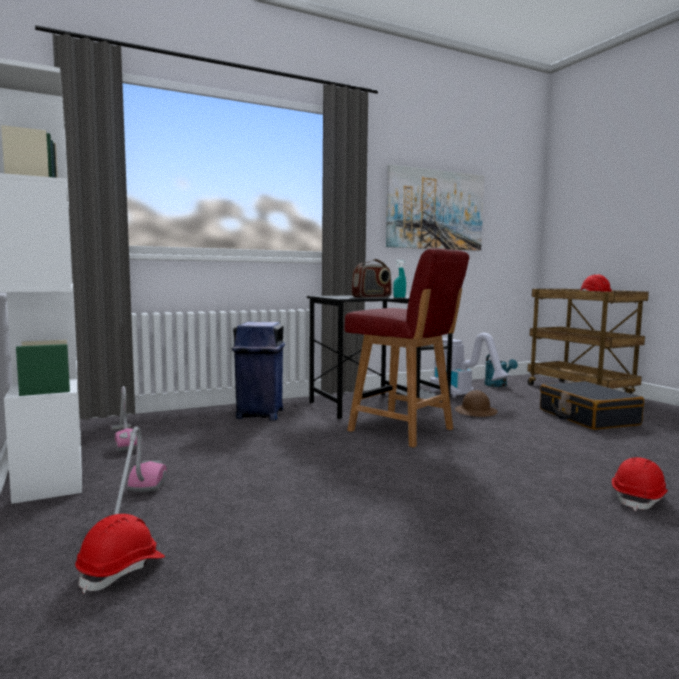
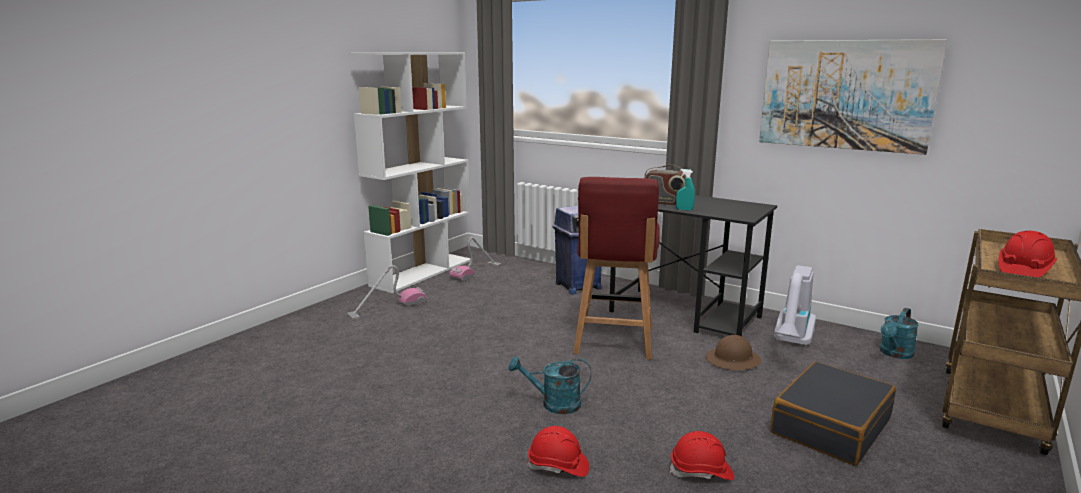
camera: 60 degrees right, 10 degrees up
(122, 570) = (323, 329): red hard hat -> red hard hat (701, 472)
(515, 476) = (553, 404): none -> turquoise watering can

